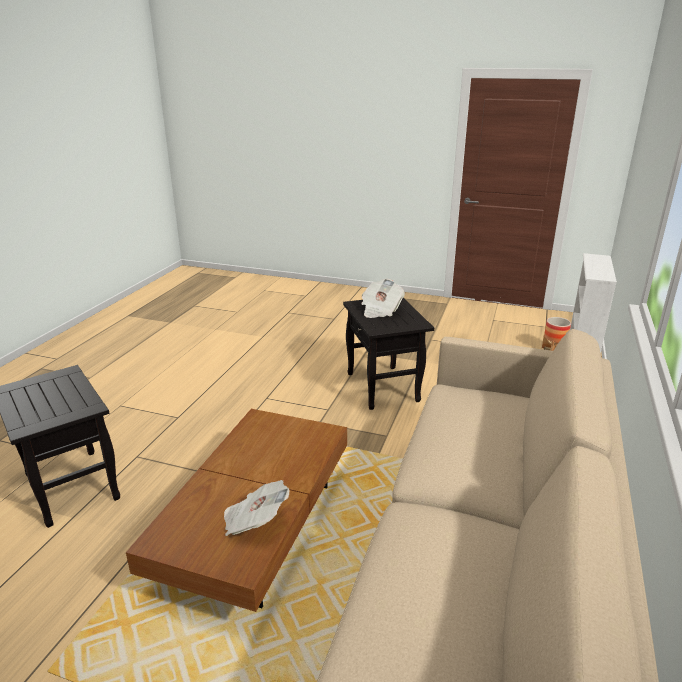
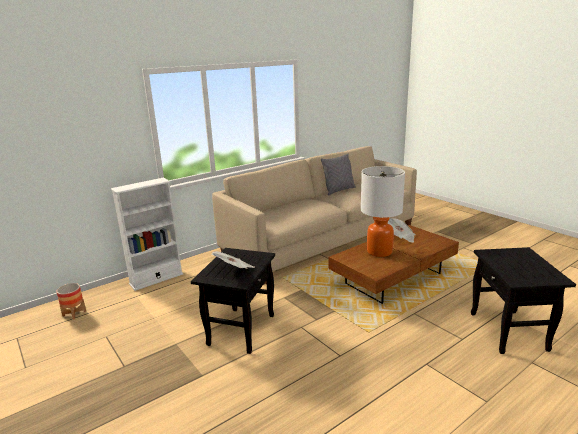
camera: 145 degrees left, 5 degrees down
(275, 463) = (379, 252): none -> table lamp
(497, 566) = (339, 190): none -> grey pillow

